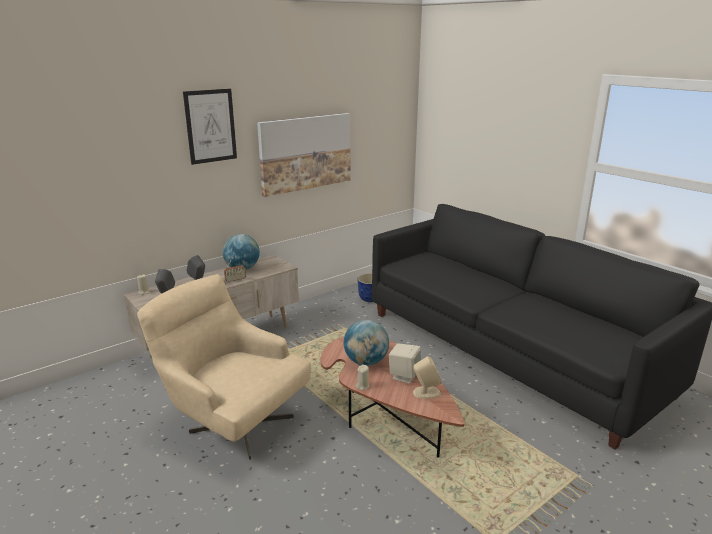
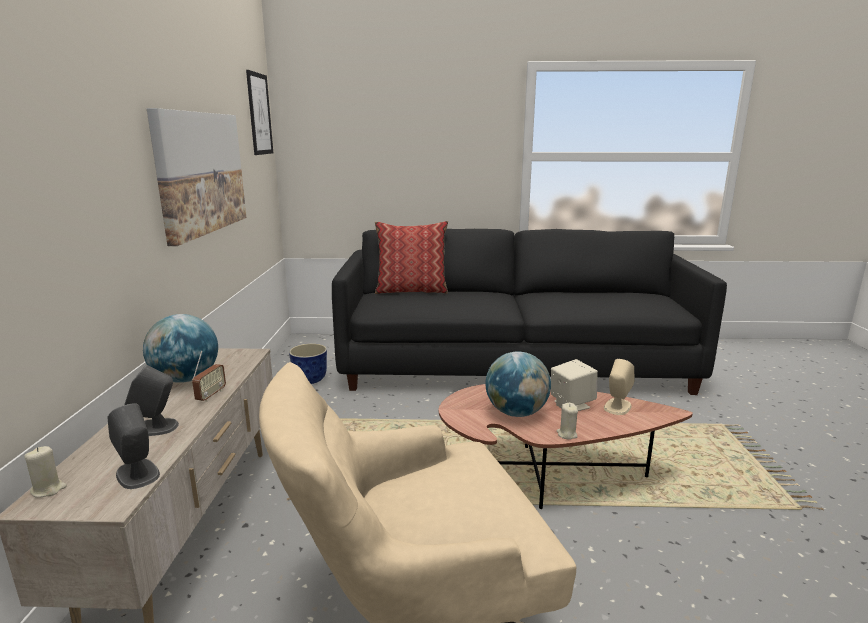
camera: 50 degrees left, 5 degrees down
(210, 126) = (88, 101): picture -> picture (259, 114)
(449, 259) = (411, 290): none -> pillow

